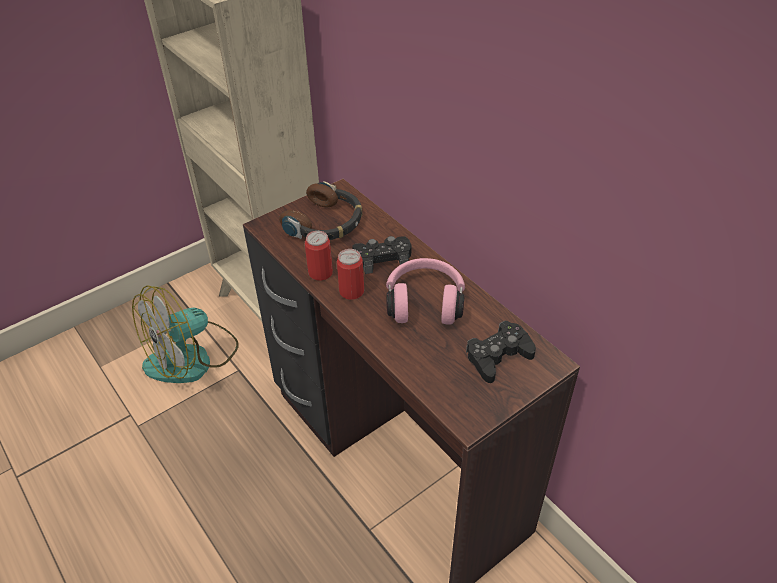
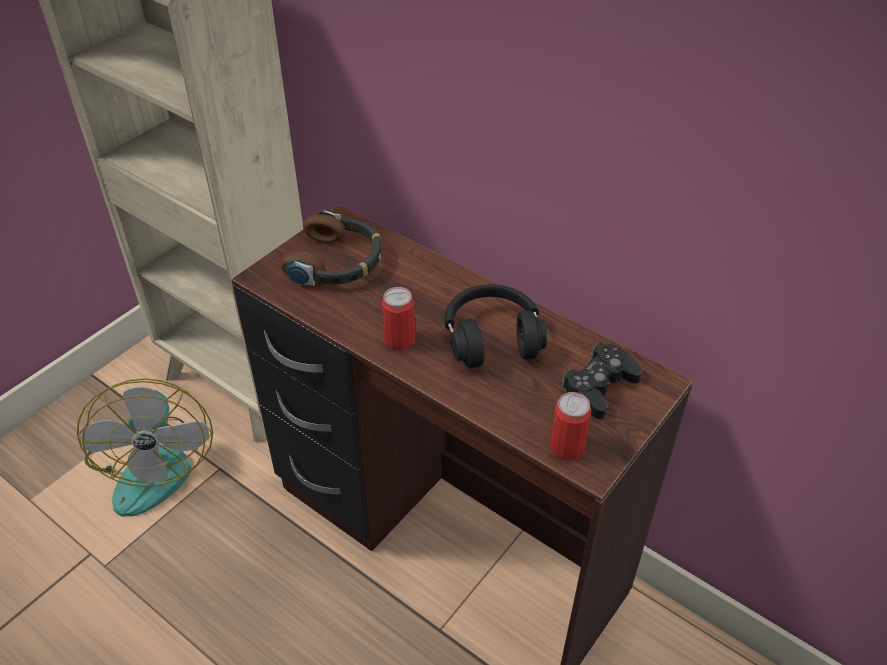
camera: 15 degrees left, 0 degrees up
(192, 358) = (153, 464): fan -> fan turned 45 degrees counterclockwise
(320, 273) = (353, 324): can -> can (567, 447)
(382, 258) = (423, 294): black game controller -> none
(425, 302) = (491, 337): pink headphones -> black headphones

